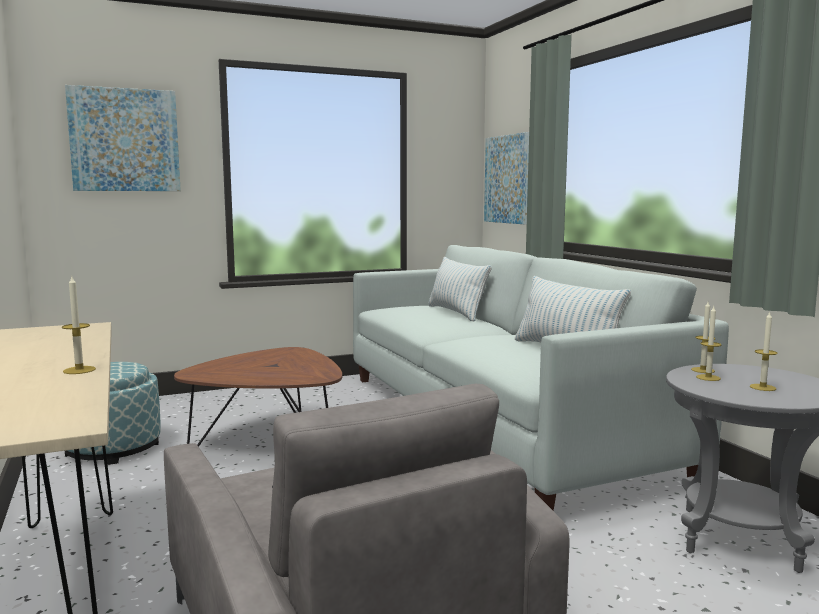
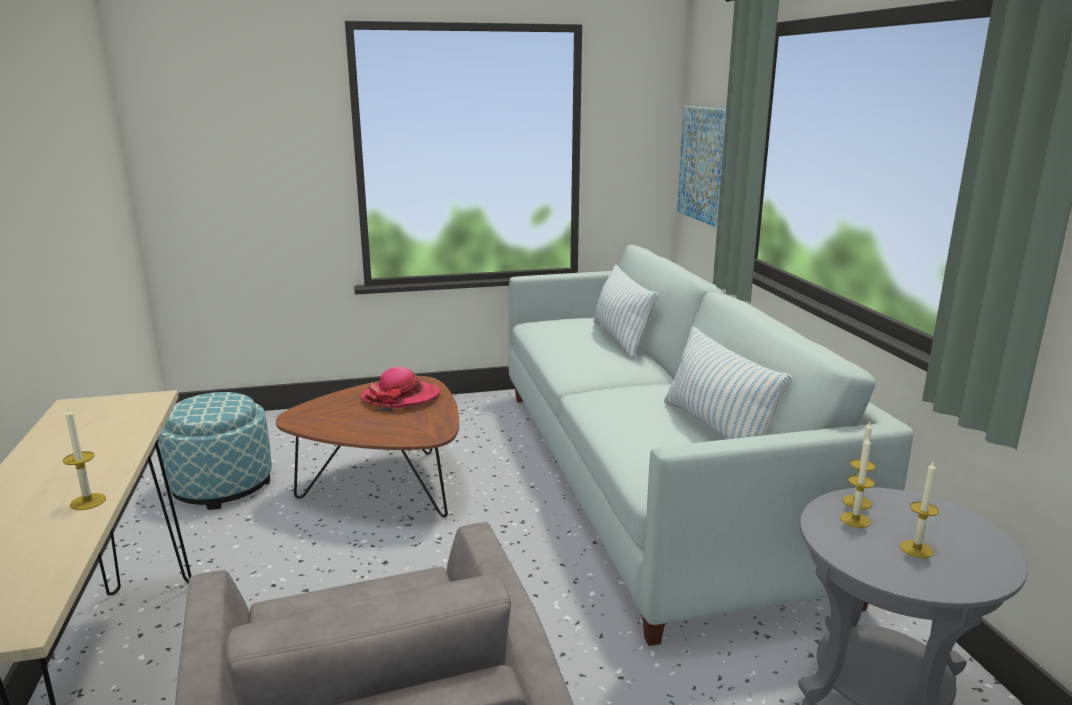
camera: 10 degrees right, 10 degrees up
(125, 140) = (239, 126): picture -> none
(281, 358) = (401, 397): none -> hat

